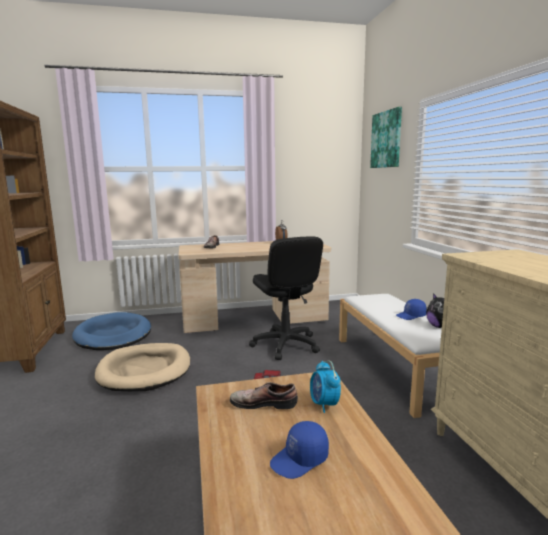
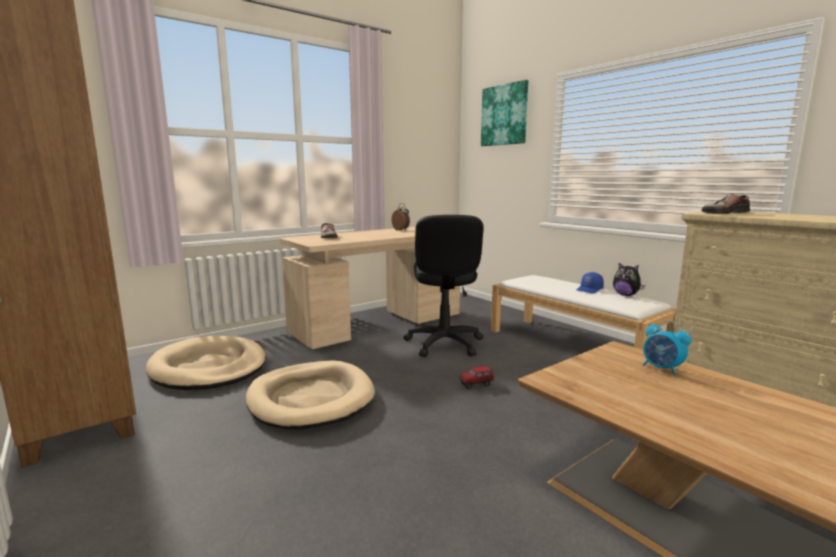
camera: 25 degrees left, 0 degrees up
(113, 335) = (209, 368): blue dog bed -> beige dog bed
(264, 402) = (611, 378): shoe -> shoe (723, 213)
(285, 345) = (444, 344): black office chair -> black office chair turned 45 degrees clockwise
(300, 460) = (730, 415): blue cap -> none

